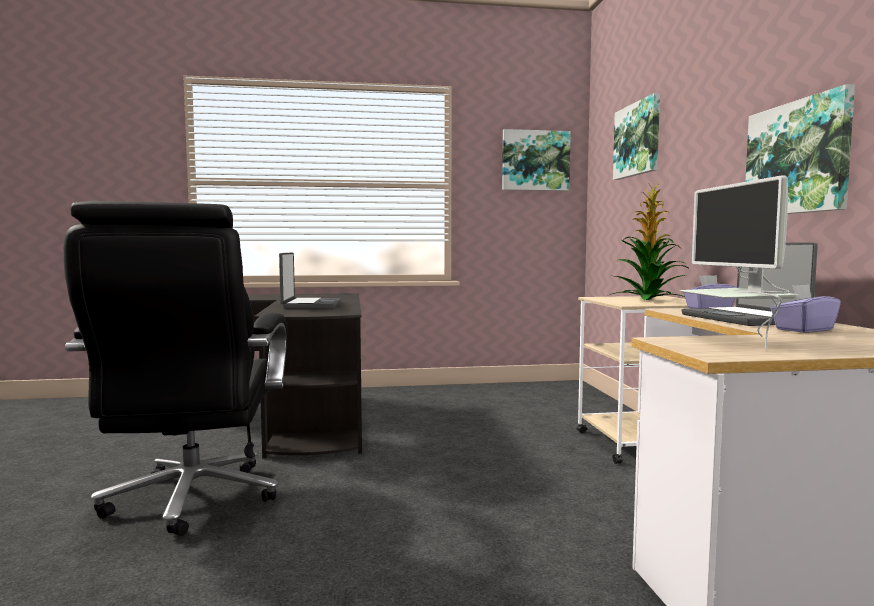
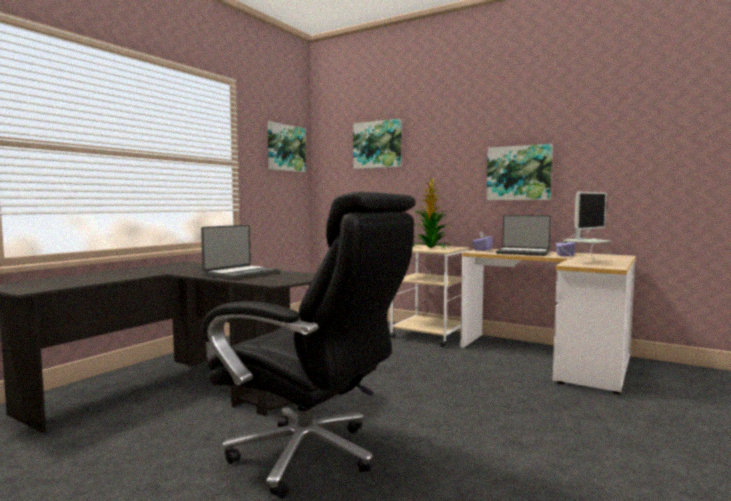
camera: 50 degrees left, 0 degrees up
(310, 305) = (240, 274): laptop -> laptop turned 90 degrees clockwise
(736, 341) = (585, 262): monitor -> monitor turned 75 degrees counterclockwise

